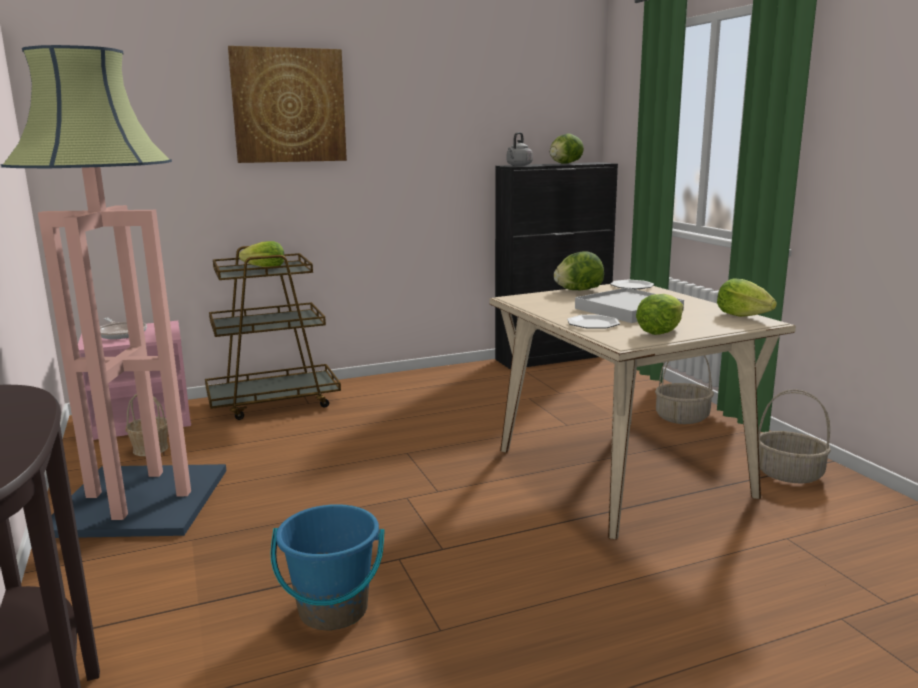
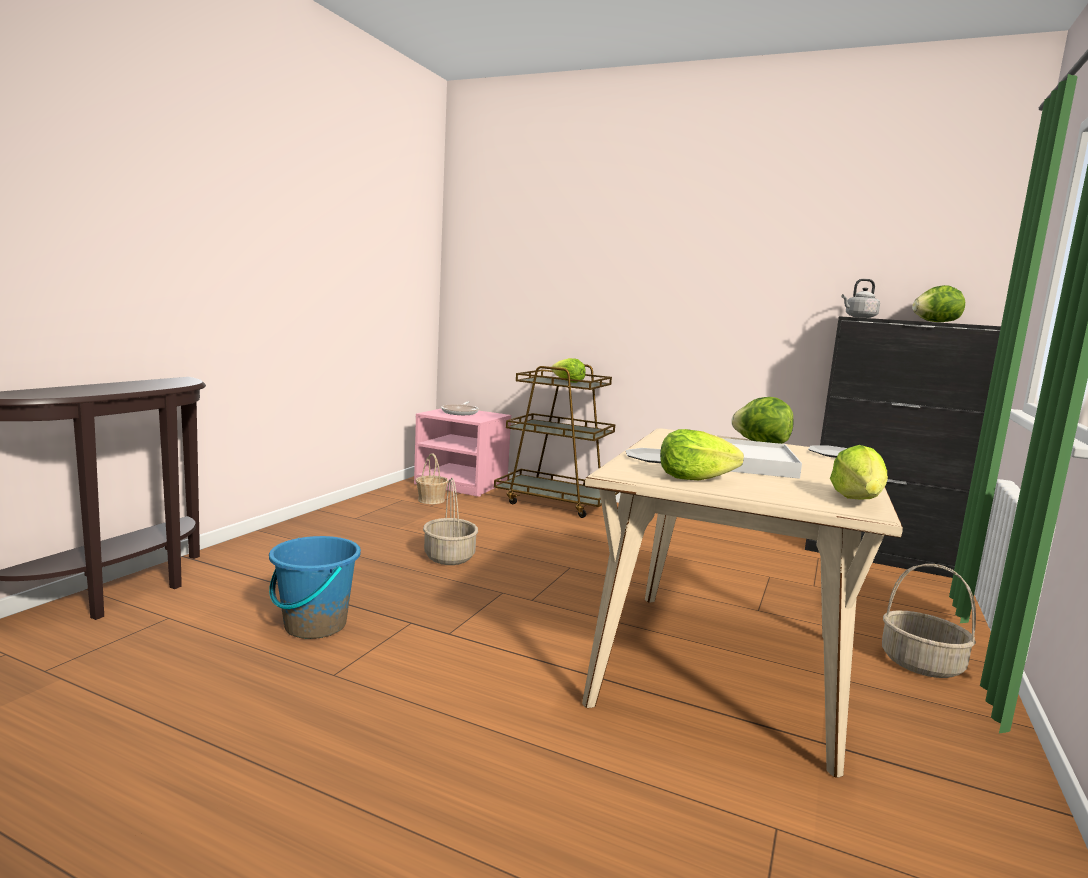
camera: 45 degrees right, 5 degrees down
(138, 501) = (366, 522): floor lamp -> none
(289, 106) = (627, 243): picture -> none
(789, 474) = (949, 784): basket -> basket (450, 557)

